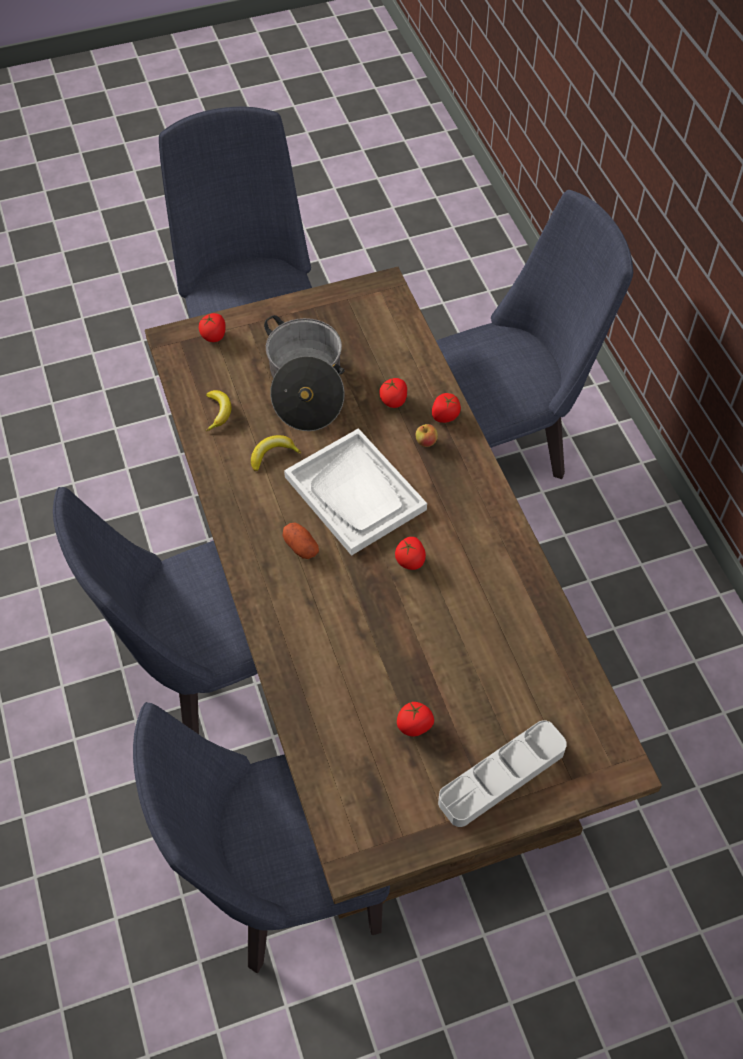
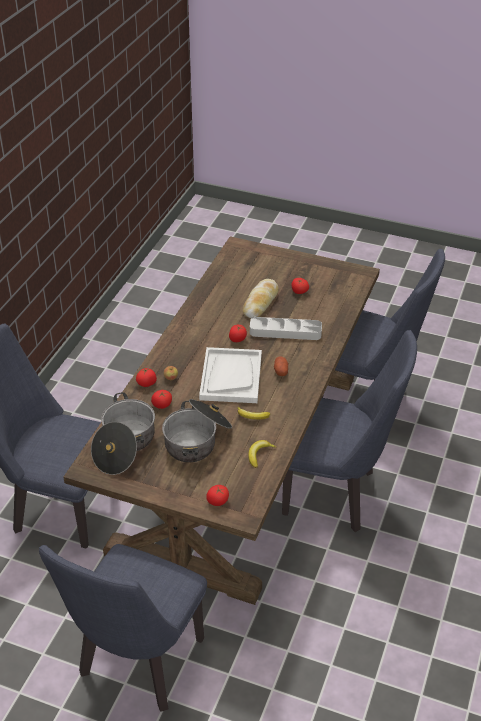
camera: 140 degrees left, 15 degrees down
(377, 331) = (124, 445): none -> cooking pot
(449, 655) = (260, 303): none -> bread
(501, 776) = (283, 264): grey tray -> grey tray (285, 332)

